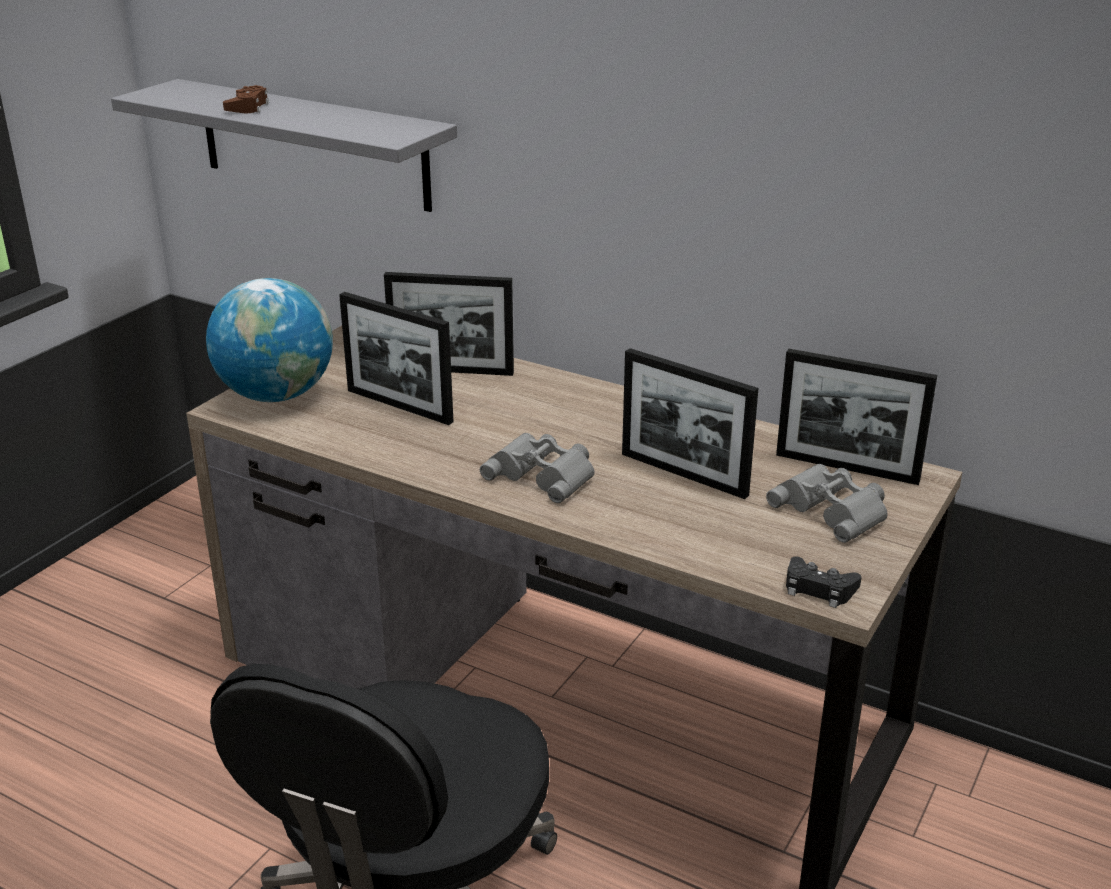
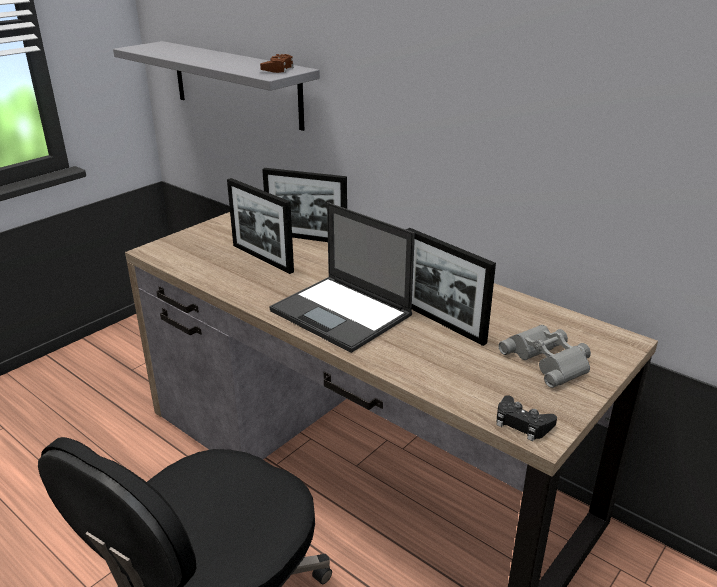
camera: 10 degrees right, 0 degrees up
(247, 107) = (191, 56): brown game controller -> brown game controller (278, 69)
(277, 395) = (186, 245): globe -> none
(544, 474) = (342, 313): grey binoculars -> laptop
(846, 468) = (567, 329): picture frame -> none

